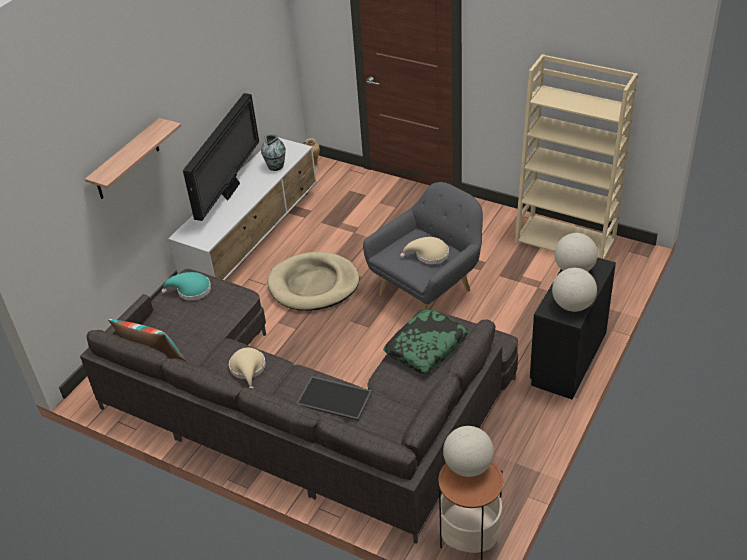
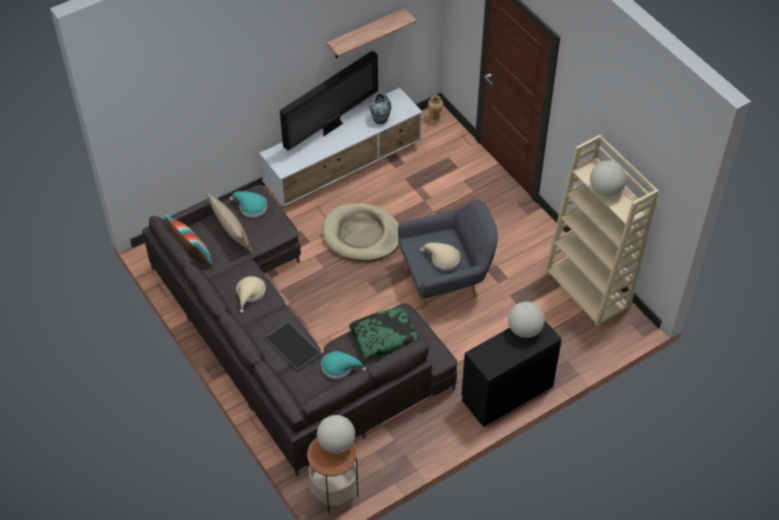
camera: 25 degrees right, 10 degrees up
(126, 160) = (233, 92): shelf -> shelf (366, 34)
(185, 322) = (231, 233): none -> beige pillow
(401, 396) = (339, 367): none -> turquoise hat
(573, 305) = (498, 359): globe -> globe (606, 190)

